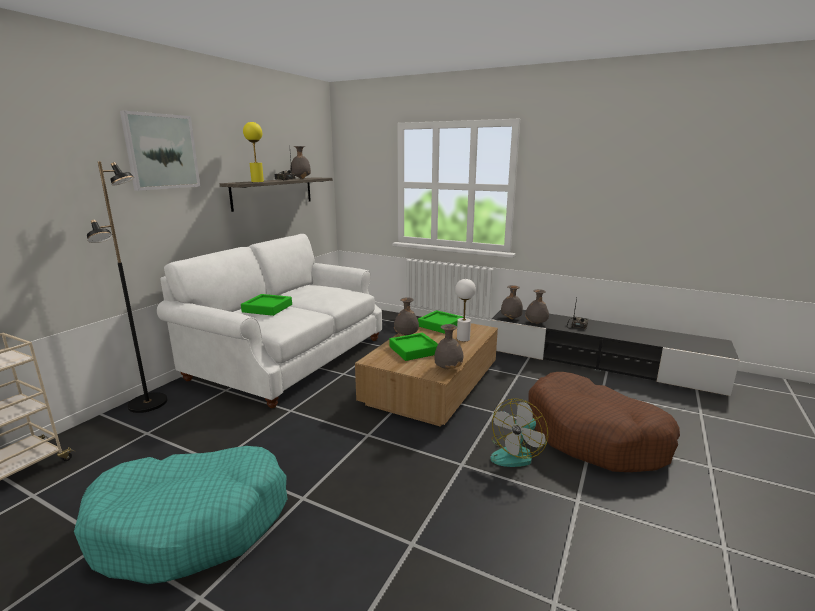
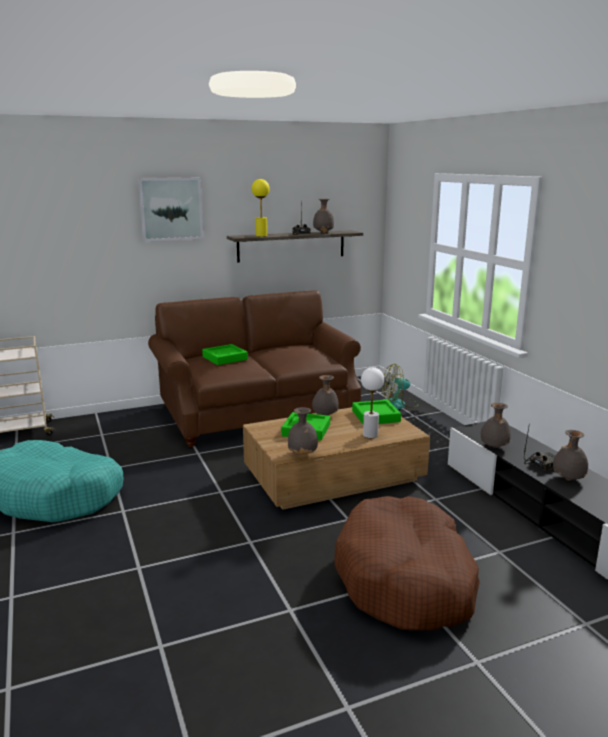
camera: 40 degrees right, 0 degrees up
(148, 403) = (126, 415): black floor lamp -> none
(290, 357) = (258, 412): white sofa -> brown sofa
(510, 318) = (476, 433): grey vase -> grey vase (568, 478)
(516, 453) = (306, 556): fan -> fan (398, 404)

